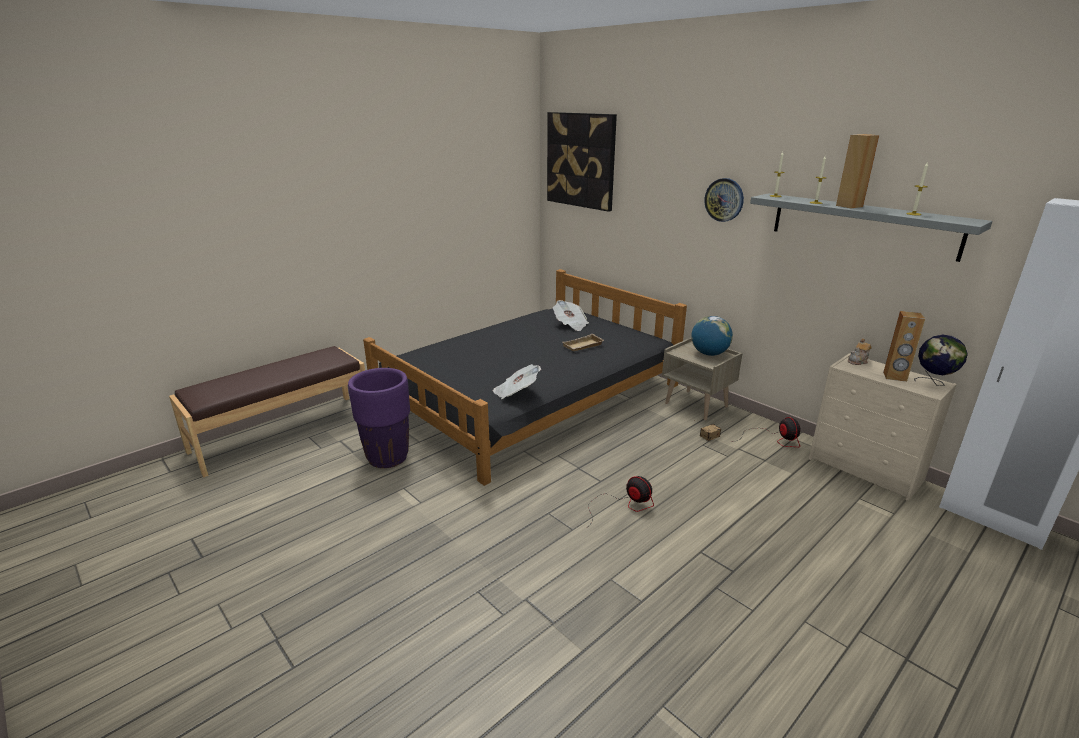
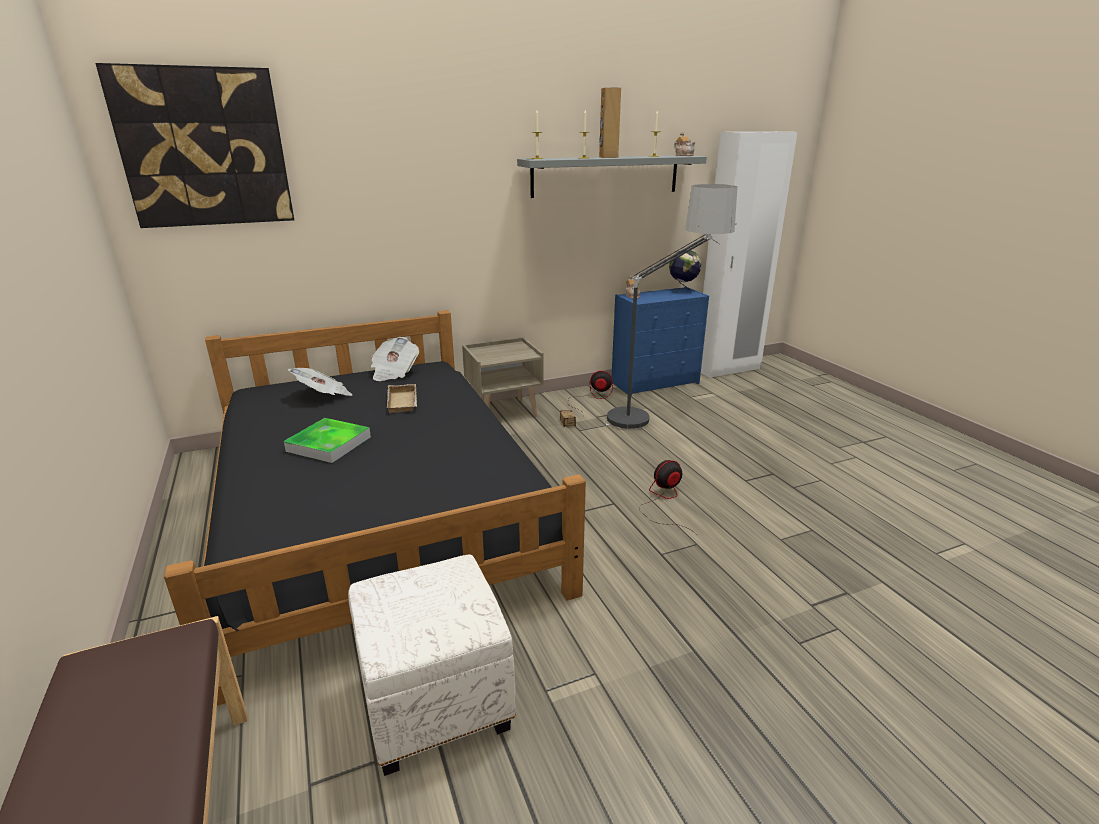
camera: 70 degrees left, 0 degrees up
(388, 458) = (437, 702): purple planter -> white ottoman
(513, 342) = (329, 444): none -> tray
(516, 393) = (498, 470): newspaper -> newspaper (394, 372)
(709, 354) = (505, 349): globe -> none
(724, 200) = (468, 174): wall clock -> none
(783, 482) = (657, 415): none -> floor lamp
(866, 470) = (656, 382): beige dresser -> blue dresser
(894, 377) = (666, 295): brown speaker -> none
(963, 220) = (684, 155): none -> teapot

